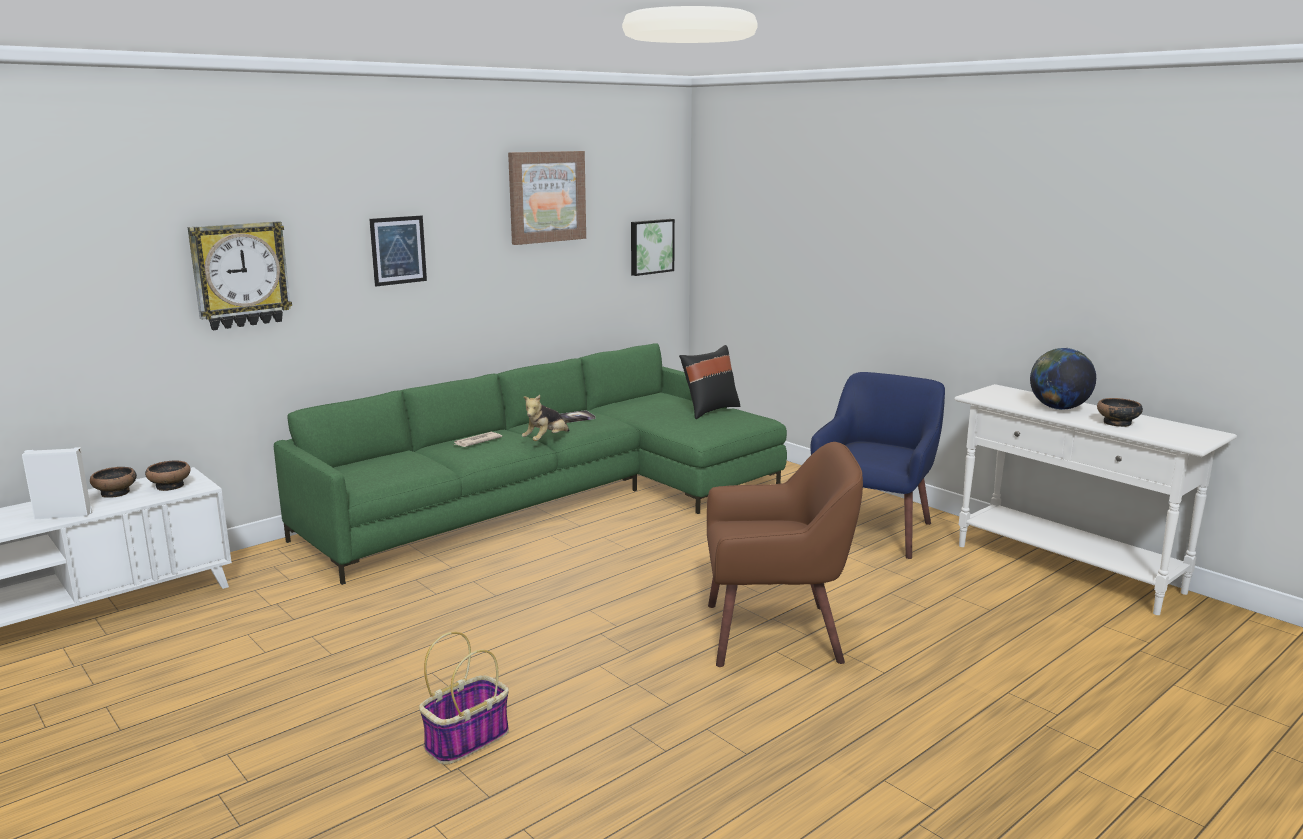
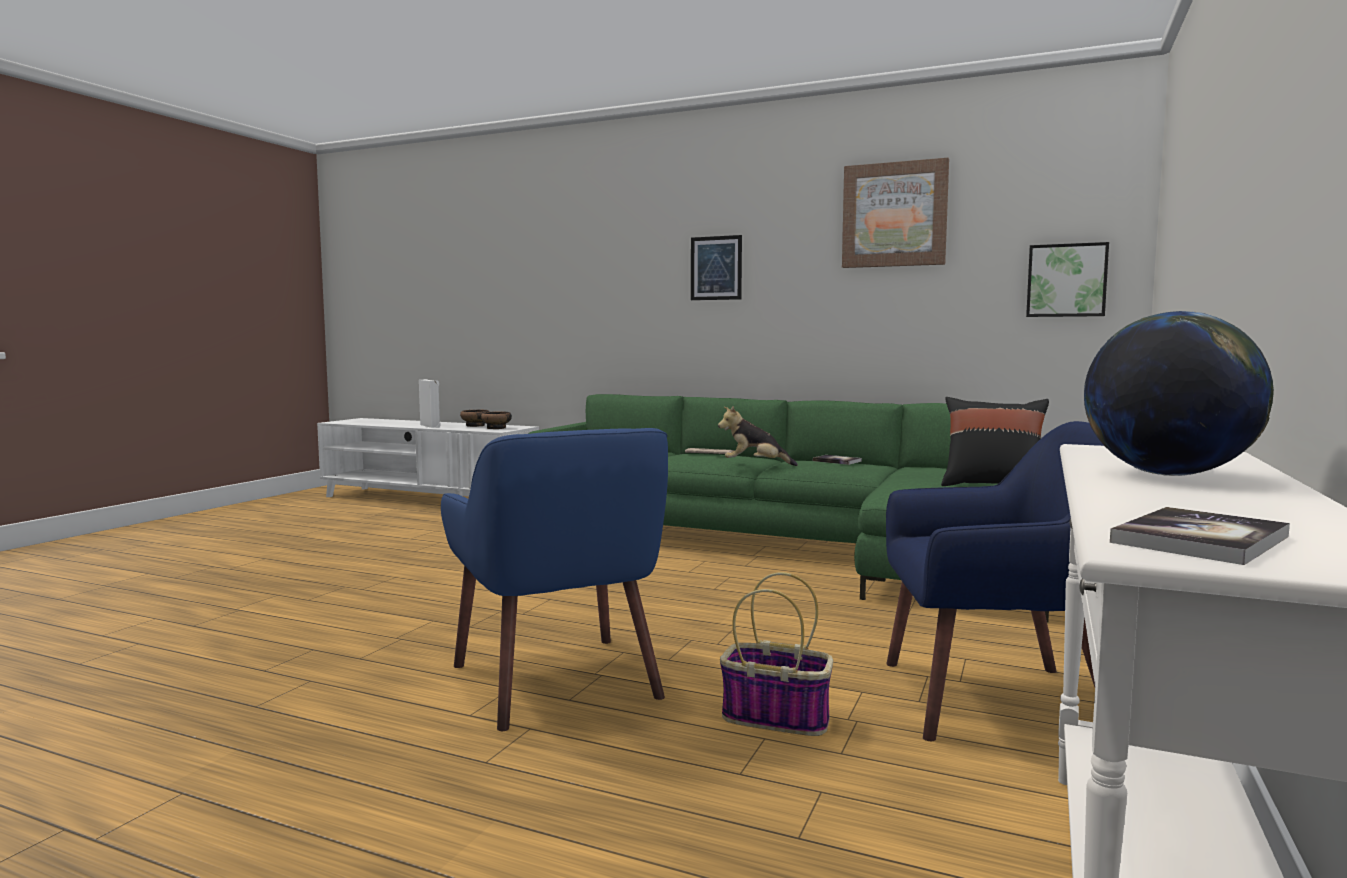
camera: 65 degrees right, 10 degrees down
(240, 275) = (586, 281): wall clock -> none
(467, 739) = (285, 604): basket -> basket (778, 717)
(775, 633) = (558, 681): brown armchair -> blue armchair
(1117, 423) = (1170, 502): bowl -> none
(1177, 436) = (1200, 539): none -> book

